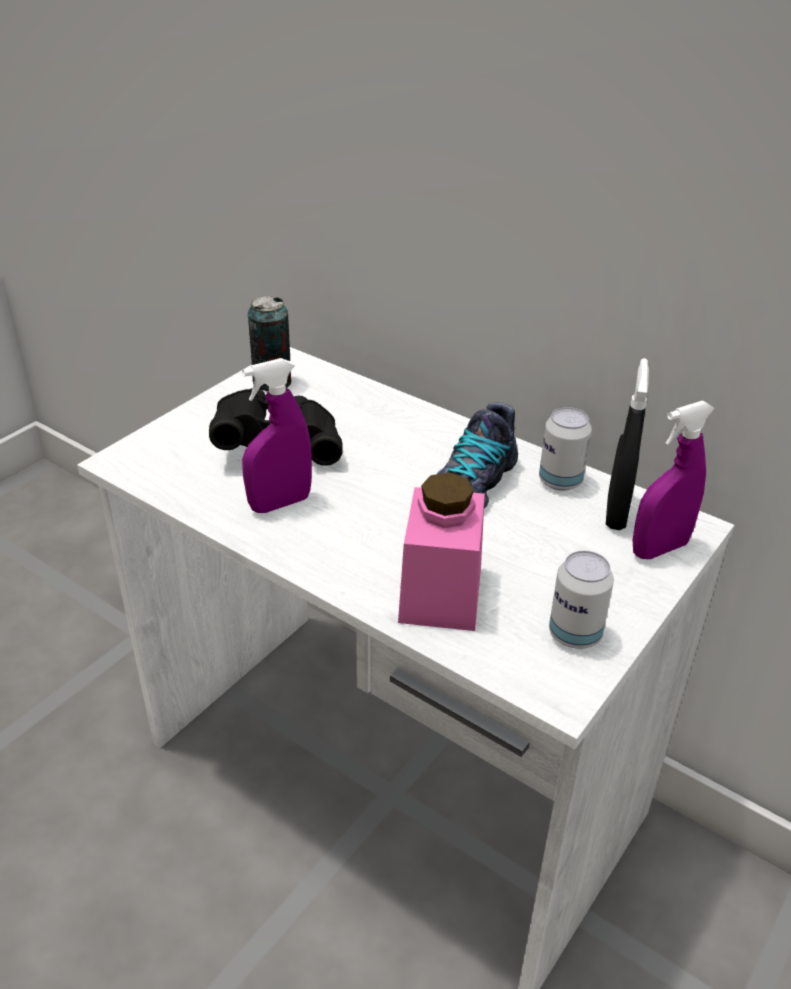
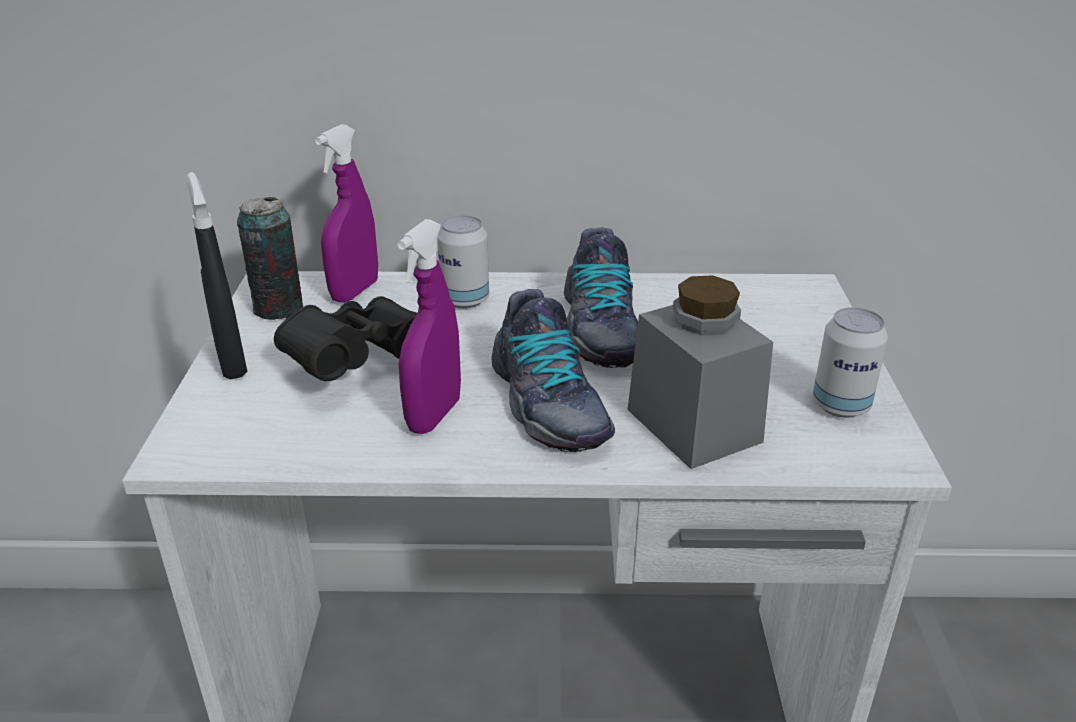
camera: 35 degrees left, 5 degrees down
(360, 529) = (546, 404): none -> shoe
(440, 593) = (693, 425): pink jar -> grey jar
(560, 481) = (668, 292): can -> can (465, 300)
(616, 513) = (743, 299): black spray bottle -> black spray bottle (231, 362)
(659, 549) = (810, 312): purple spray bottle -> purple spray bottle (355, 291)

